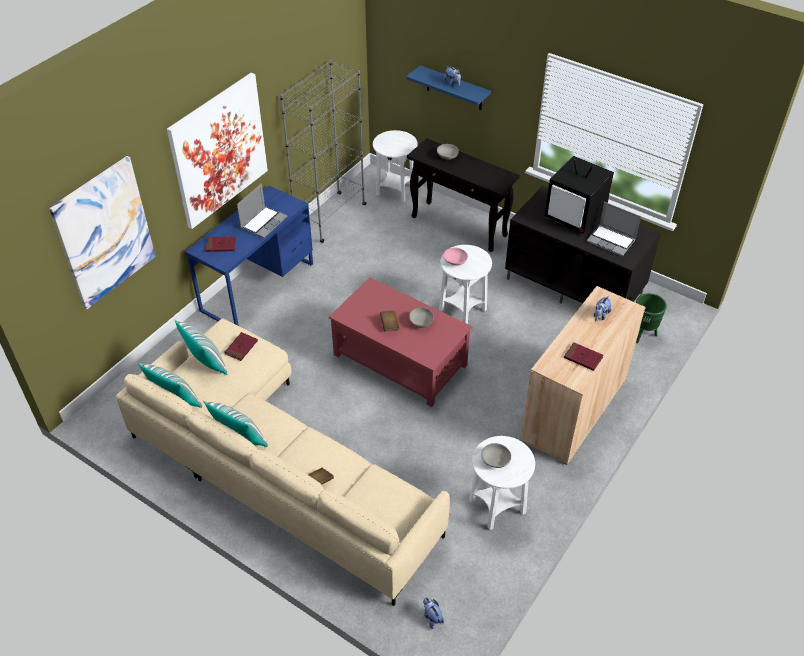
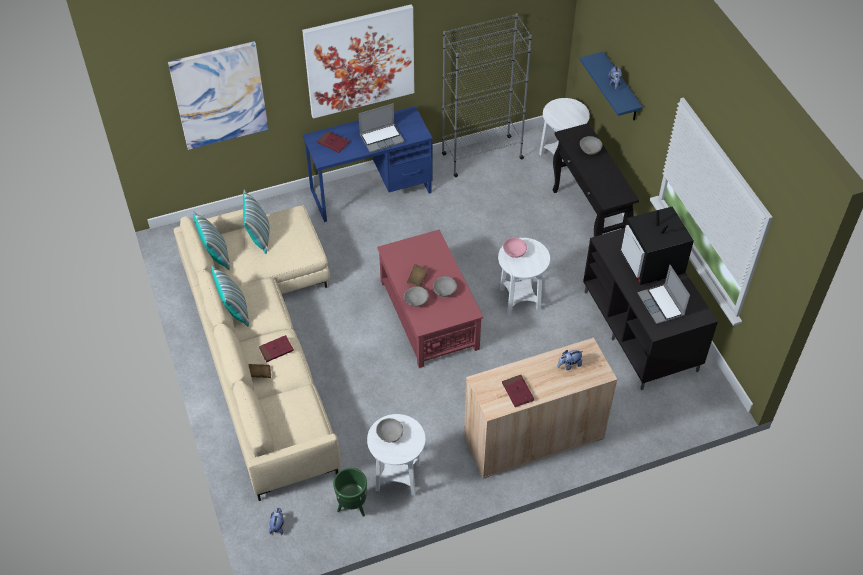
camera: 35 degrees right, 5 degrees up
(241, 347) = (293, 237): red book -> red book (276, 349)
(405, 343) = (416, 301): none -> grey bowl
(643, 335) = (660, 409): green planter -> green planter (352, 507)

